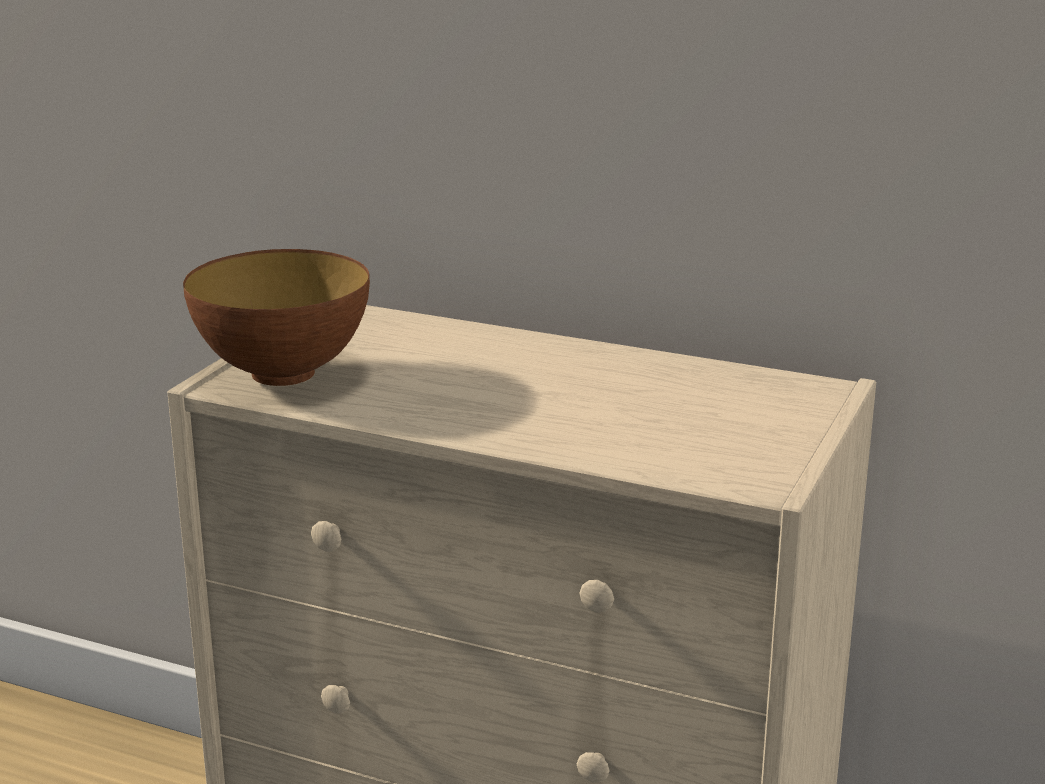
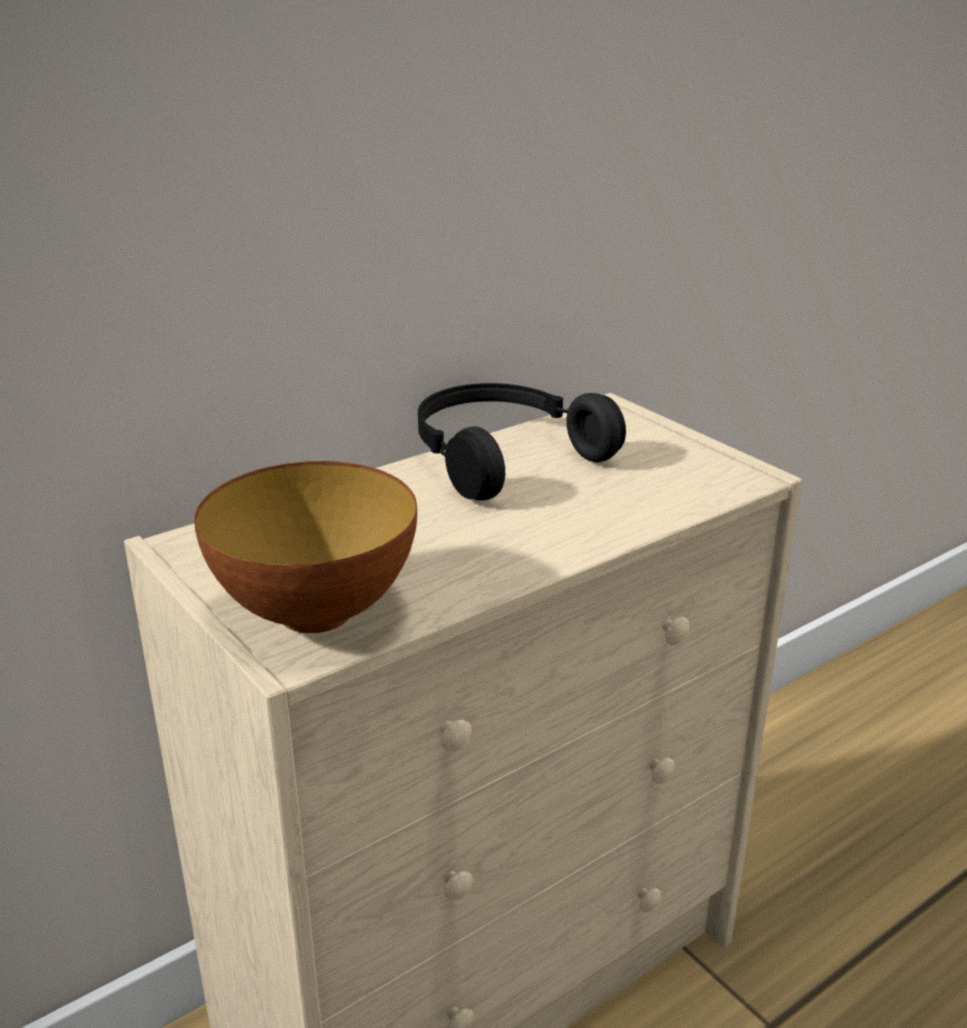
camera: 60 degrees left, 5 degrees up
(640, 370) = (501, 456): none -> black headphones

